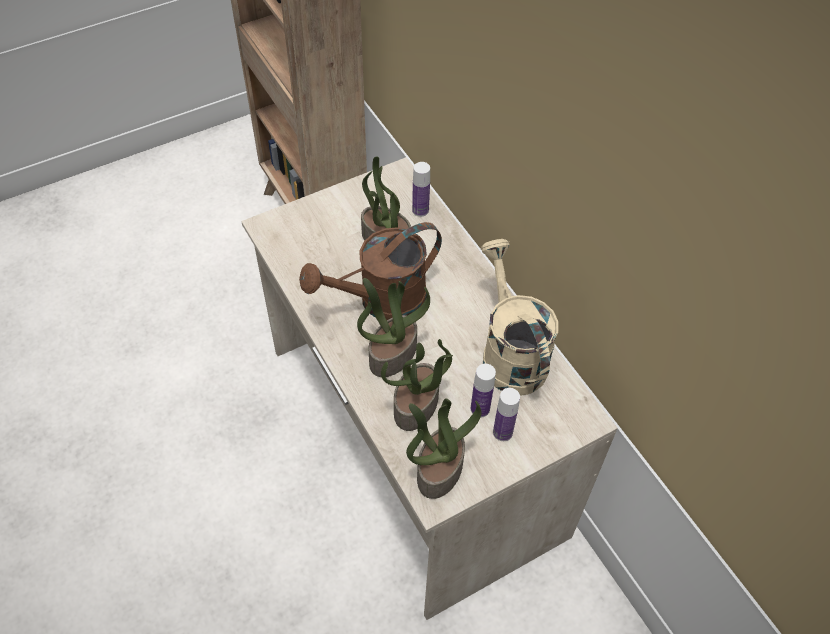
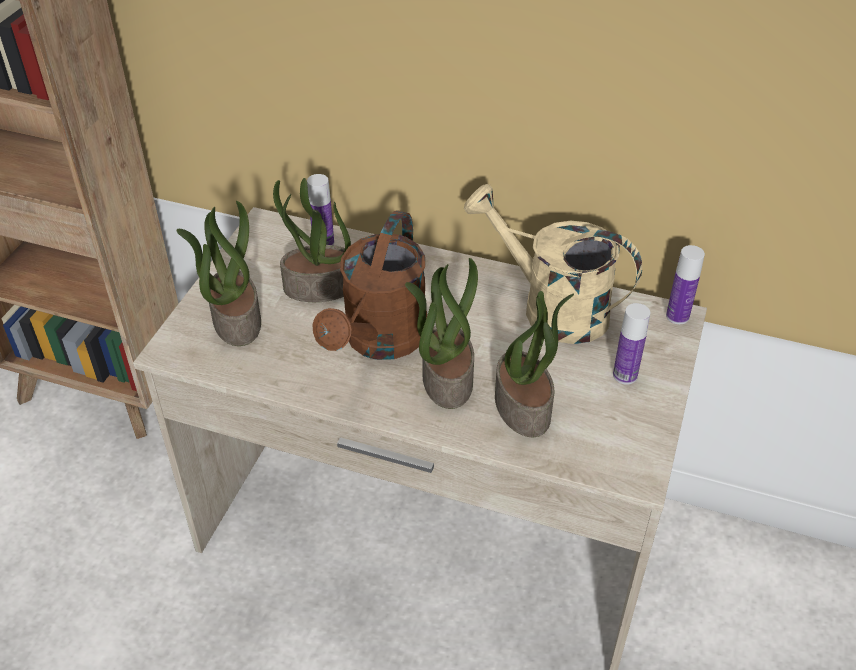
camera: 40 degrees left, 10 degrees down
(439, 468) = (610, 445): potted plant -> potted plant (235, 320)
(480, 409) = (582, 370): bottle -> bottle (677, 316)

